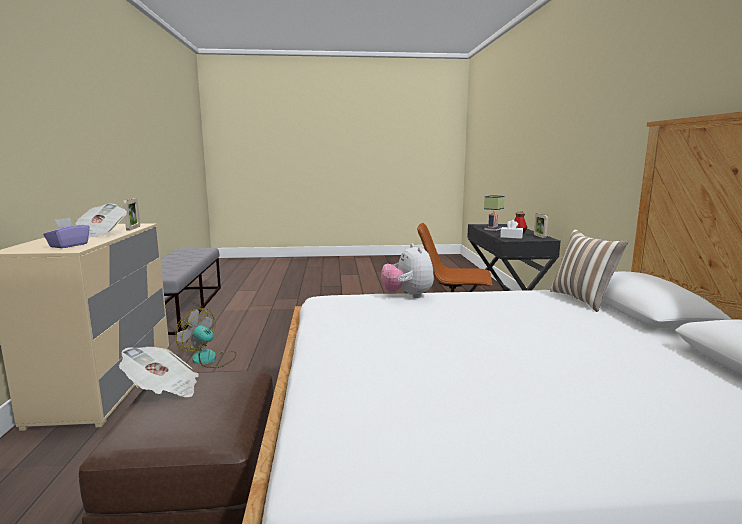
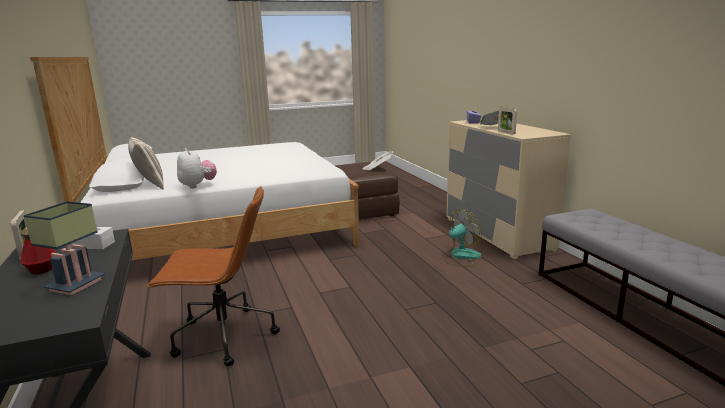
camera: 165 degrees right, 5 degrees up
(209, 359) = (460, 256): fan -> fan turned 45 degrees counterclockwise
(407, 296) = (275, 176): plush toy -> plush toy (197, 186)

